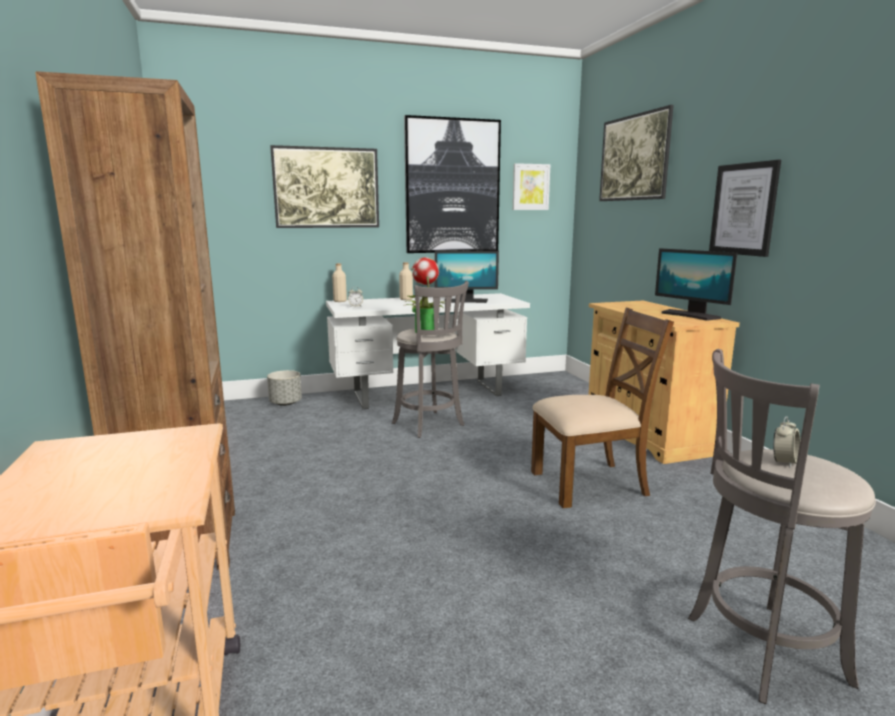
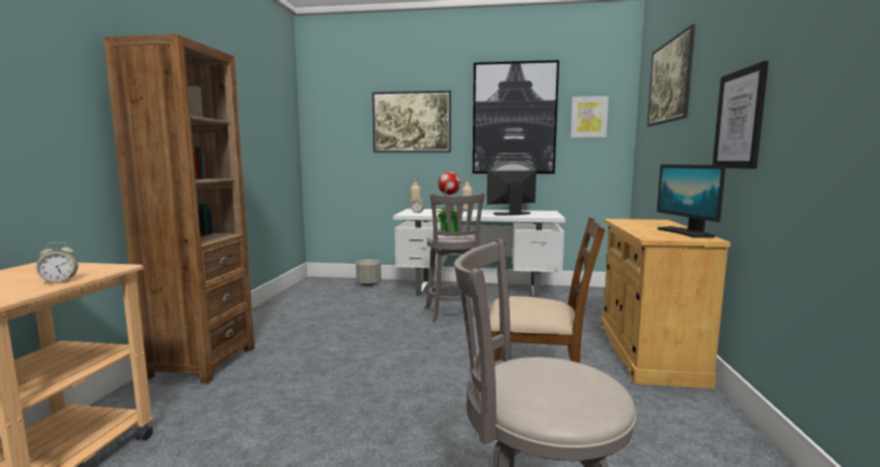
camera: 25 degrees right, 5 degrees down
(466, 301) = (511, 214): monitor -> monitor turned 135 degrees clockwise
(784, 462) = (549, 373): alarm clock -> alarm clock (59, 281)

